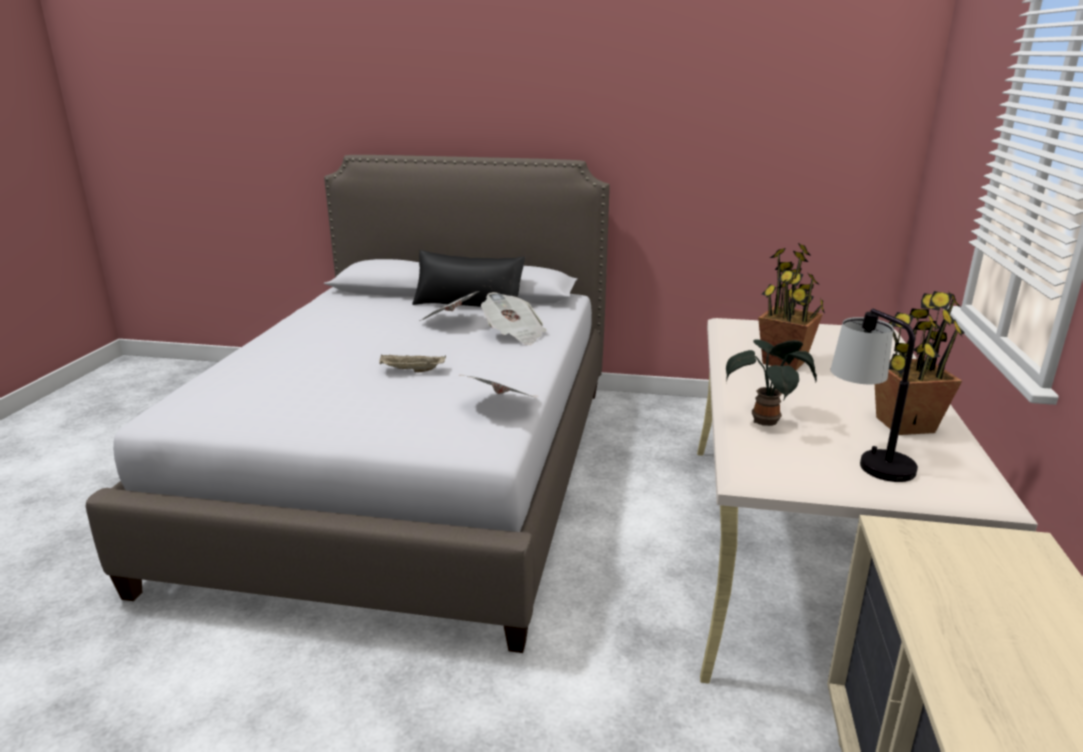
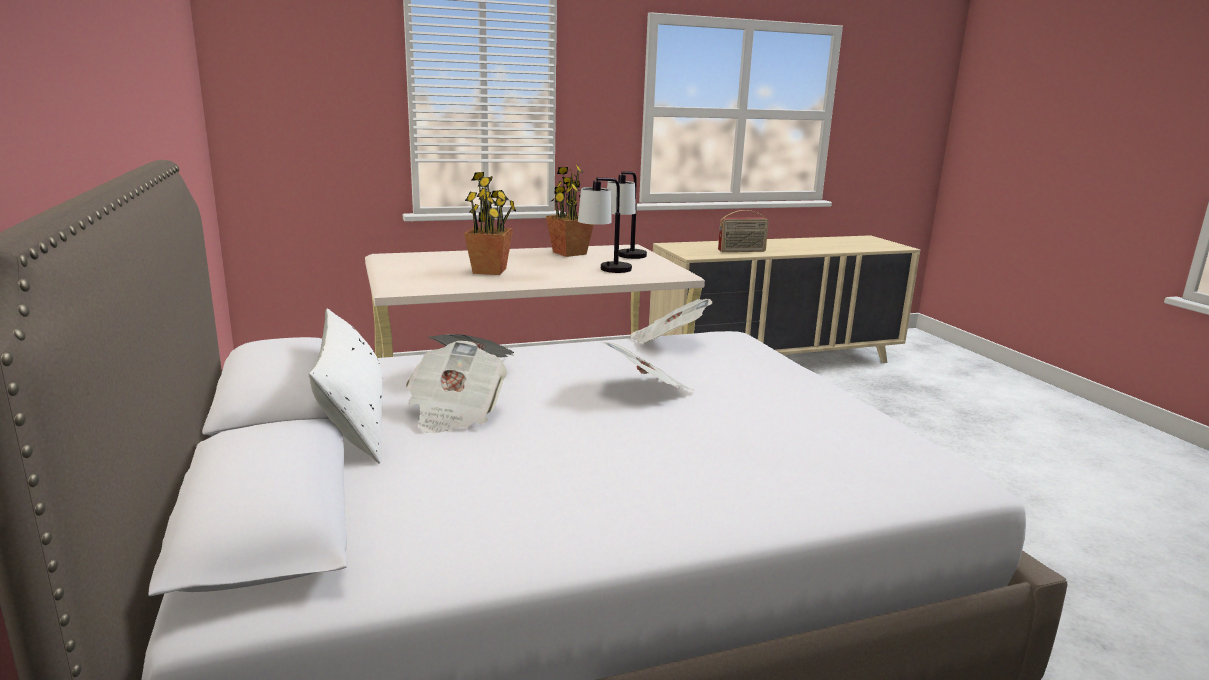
camera: 120 degrees left, 5 degrees down
(411, 371) = (647, 390): beige tray -> newspaper
(469, 305) = (354, 420): black pillow -> white pillow
(766, 420) = (605, 271): potted plant -> table lamp
(963, 624) = (742, 251): none -> radio

